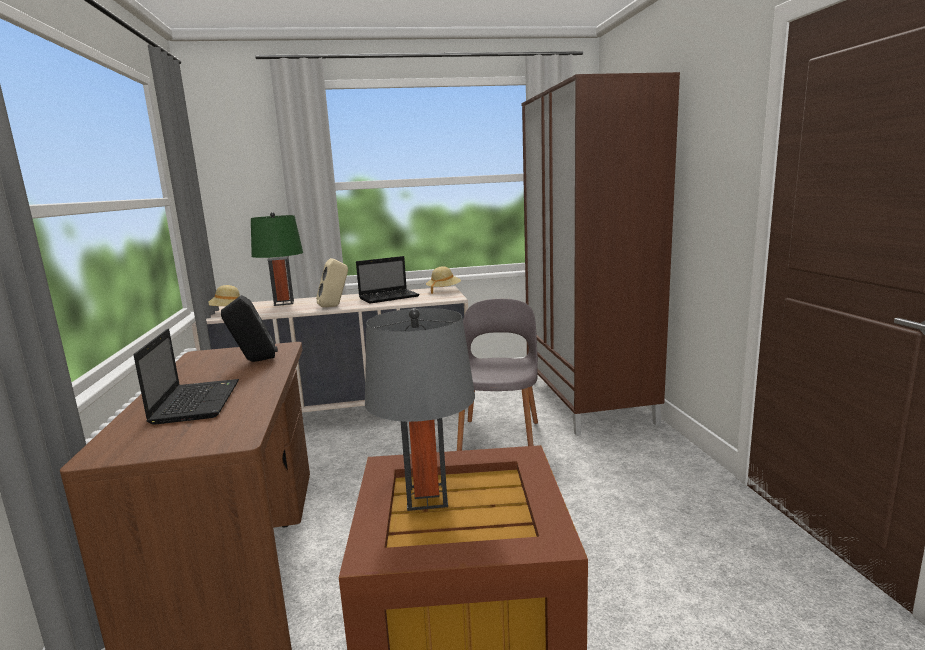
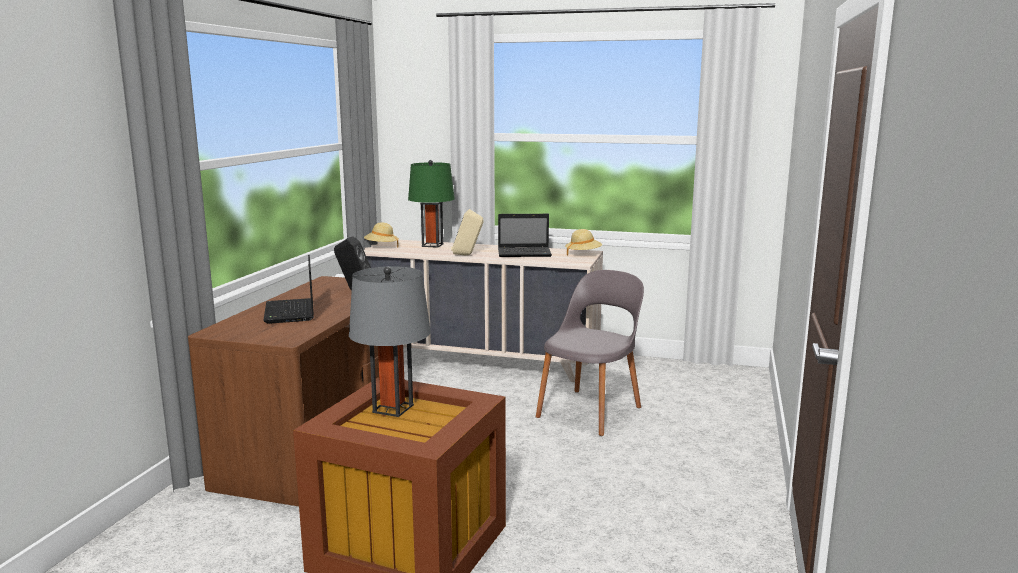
camera: 25 degrees right, 0 degrees up
(196, 402) = (290, 312): laptop -> laptop turned 150 degrees clockwise
(588, 400) = (718, 399): brown wardrobe -> none

